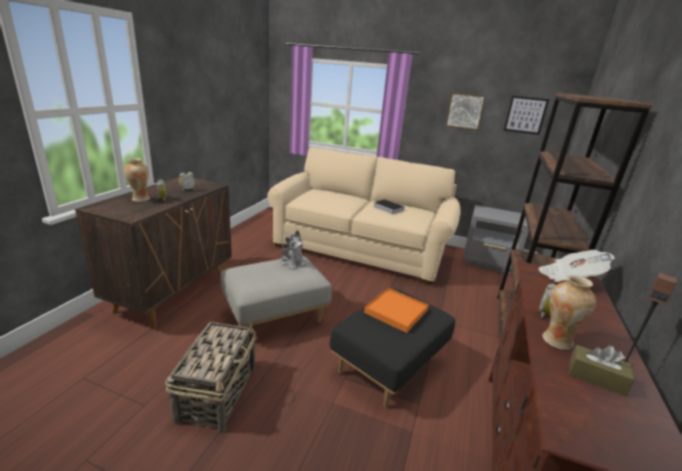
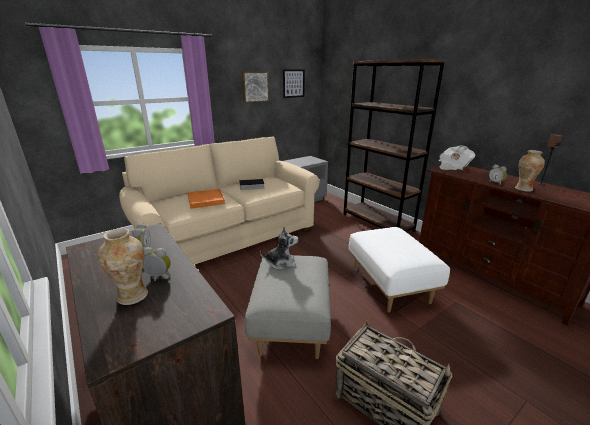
camera: 55 degrees left, 0 degrees up
(389, 366) = (391, 285): black ottoman -> white ottoman
(396, 311) = (390, 242): orange tray -> orange tray (206, 200)
(596, 377) = (555, 192): brown tissue box -> none

